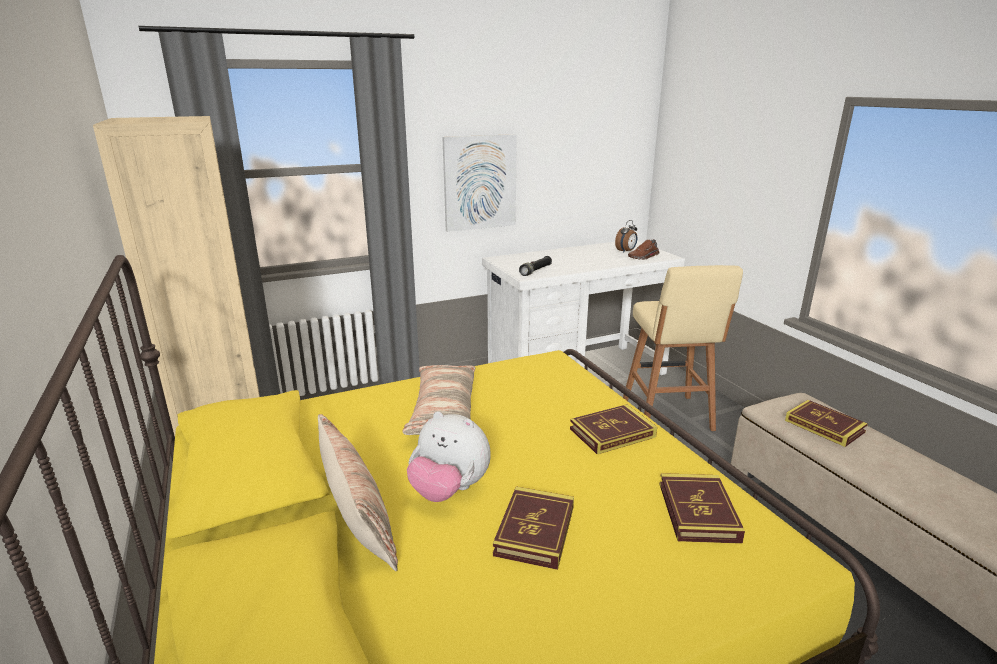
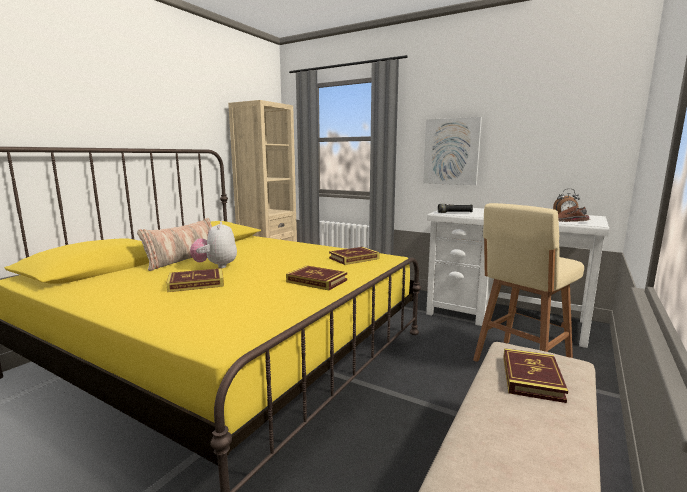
camera: 55 degrees right, 10 degrees down
(443, 411) = (287, 252): pillow -> none
(698, 512) = (249, 311): book -> book (354, 258)

